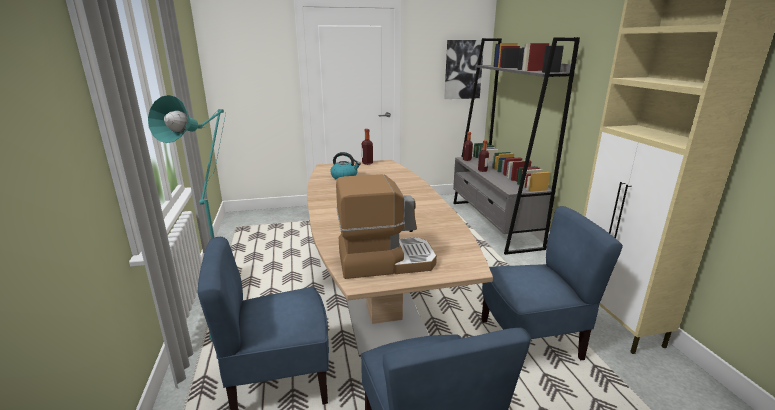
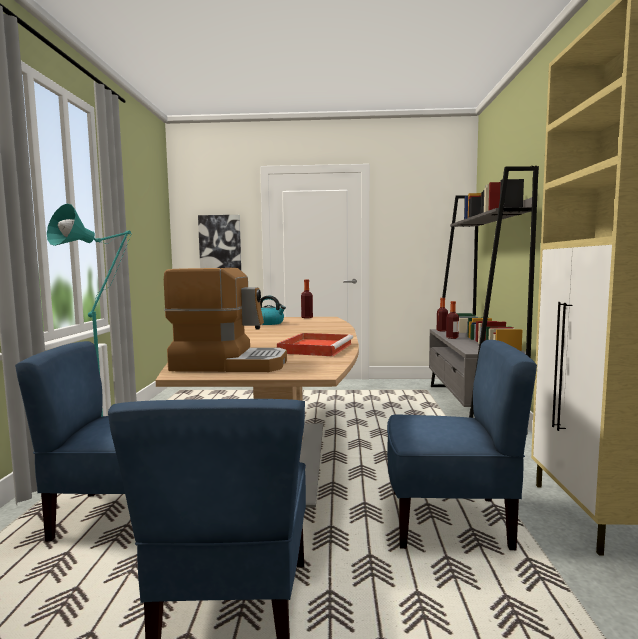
camera: 15 degrees right, 15 degrees down
(429, 223) = (316, 348): none -> red tray
(463, 69) = (441, 233): picture -> picture (220, 246)

